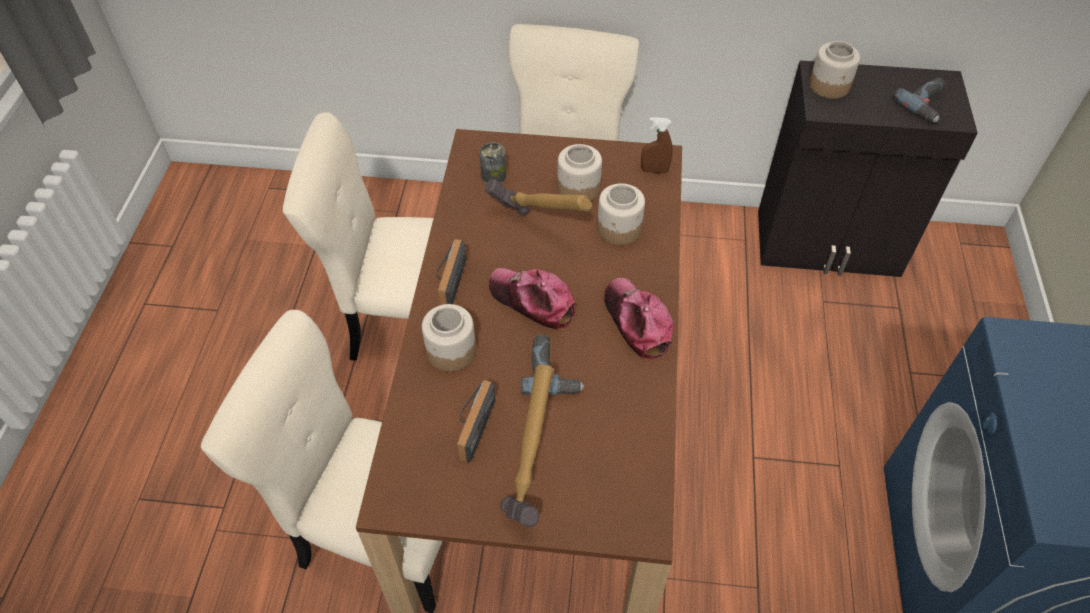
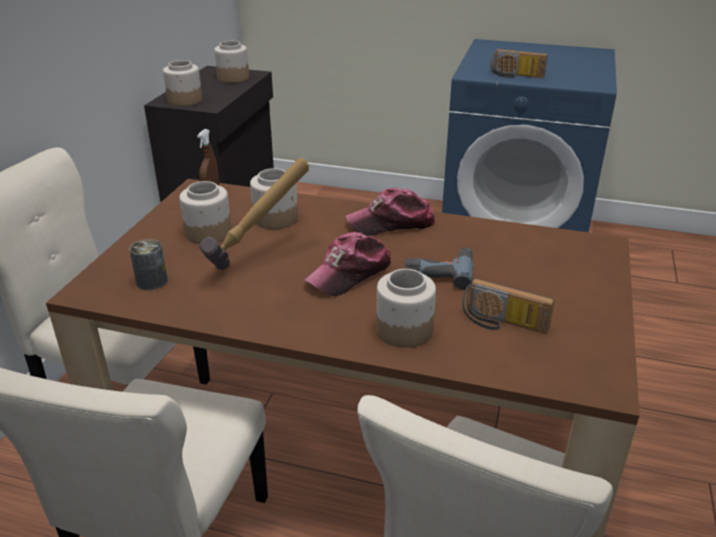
camera: 80 degrees left, 20 degrees down
(447, 281) = (300, 326): radio -> radio (515, 76)
(535, 477) = (560, 291): hammer -> none
(927, 104) = (233, 78): power drill -> jar

